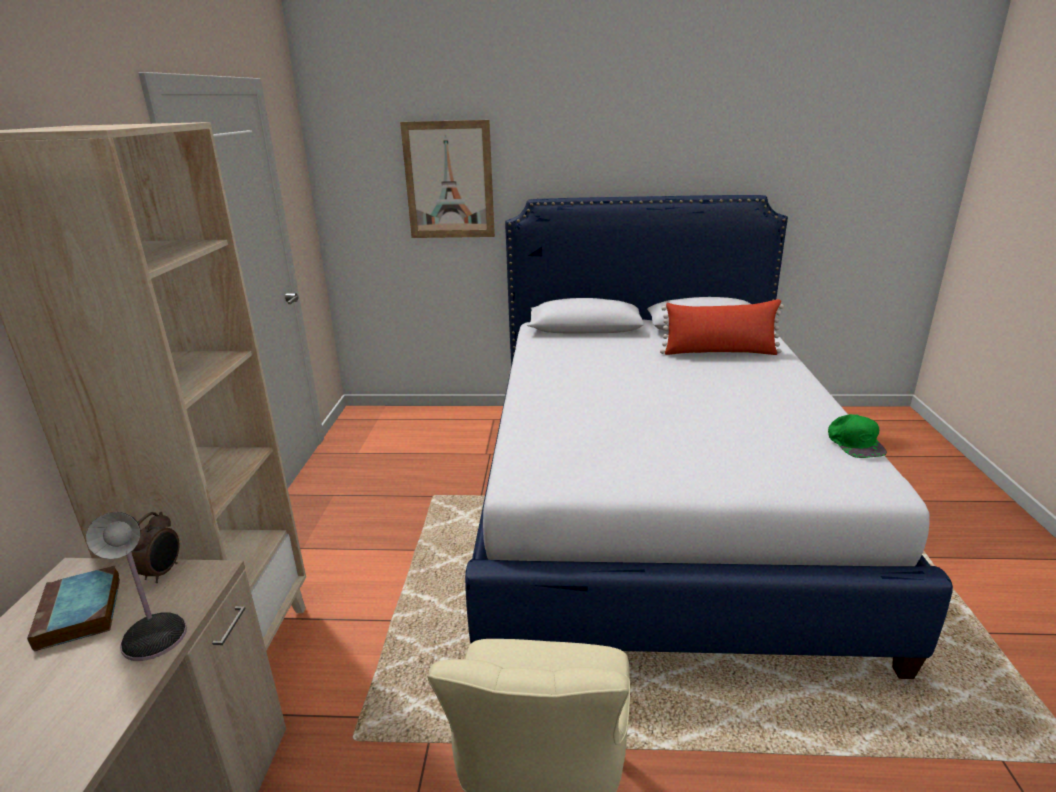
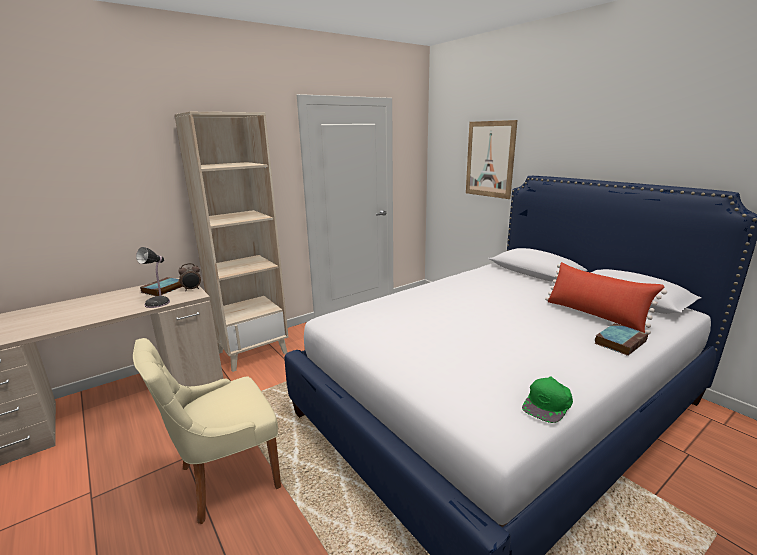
camera: 50 degrees right, 5 degrees down
(779, 368) = (620, 342): none -> book

